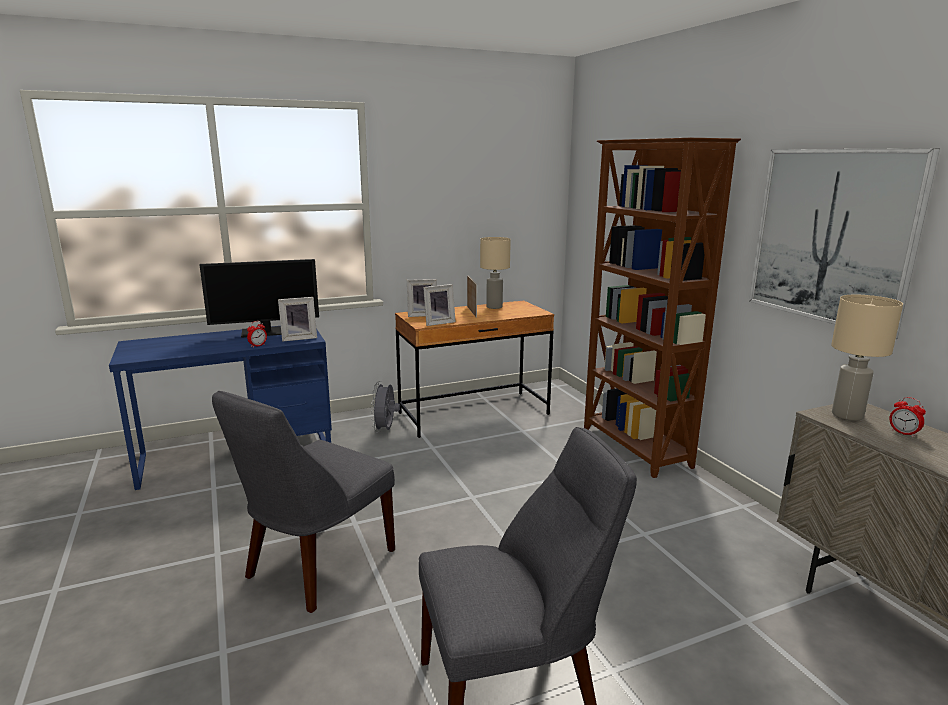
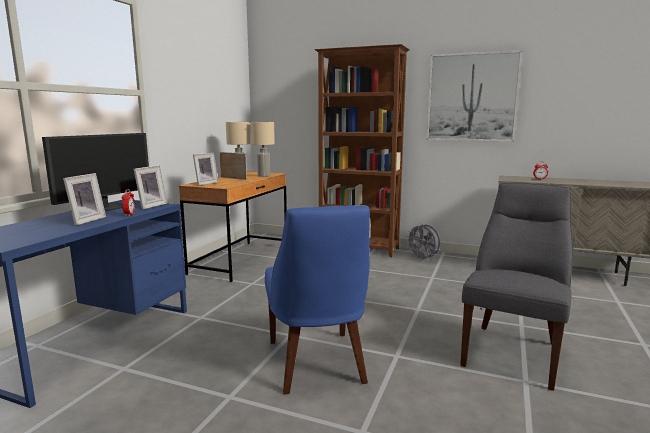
camera: 45 degrees left, 5 degrees down
(316, 566) = (317, 364): grey chair -> blue chair
(385, 430) = (197, 286): grey fan -> grey fan (423, 259)
(438, 322) = (231, 184): picture frame -> picture frame (85, 220)
(848, 415) = (513, 178): beige table lamp -> beige table lamp (264, 176)

